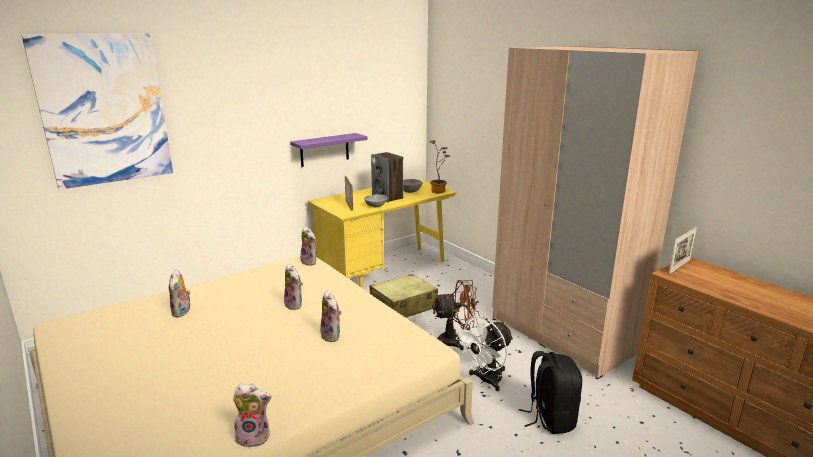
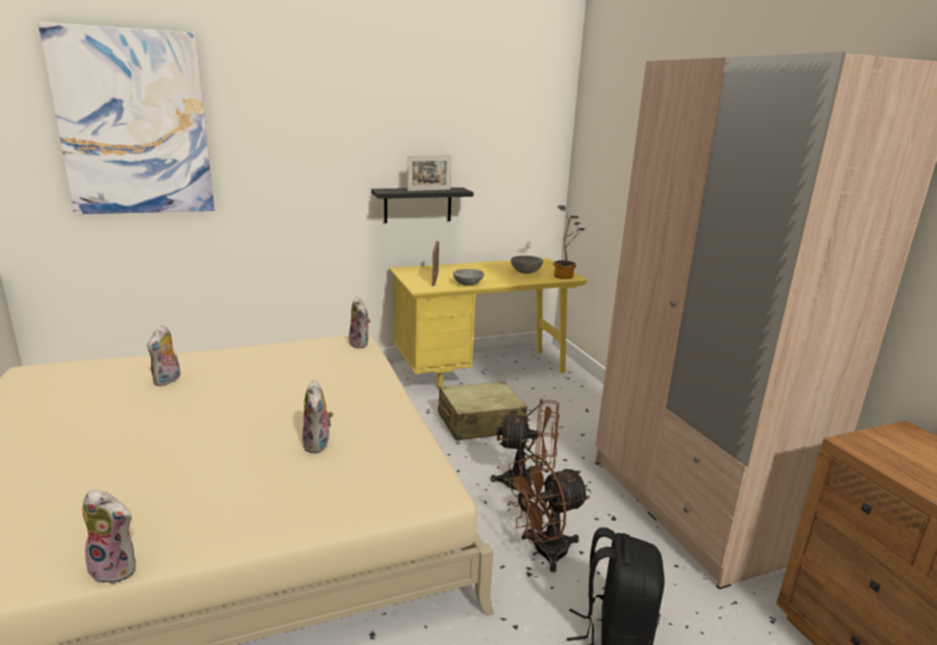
camera: 15 degrees right, 0 degrees up
(295, 305) = (303, 395): plush toy -> none
(324, 150) = (418, 205): purple shelf -> black shelf
(387, 197) = (491, 275): speaker -> none
(485, 380) = (542, 552): white fan -> brown fan
(679, 266) = (882, 435): picture frame -> picture frame (429, 190)

